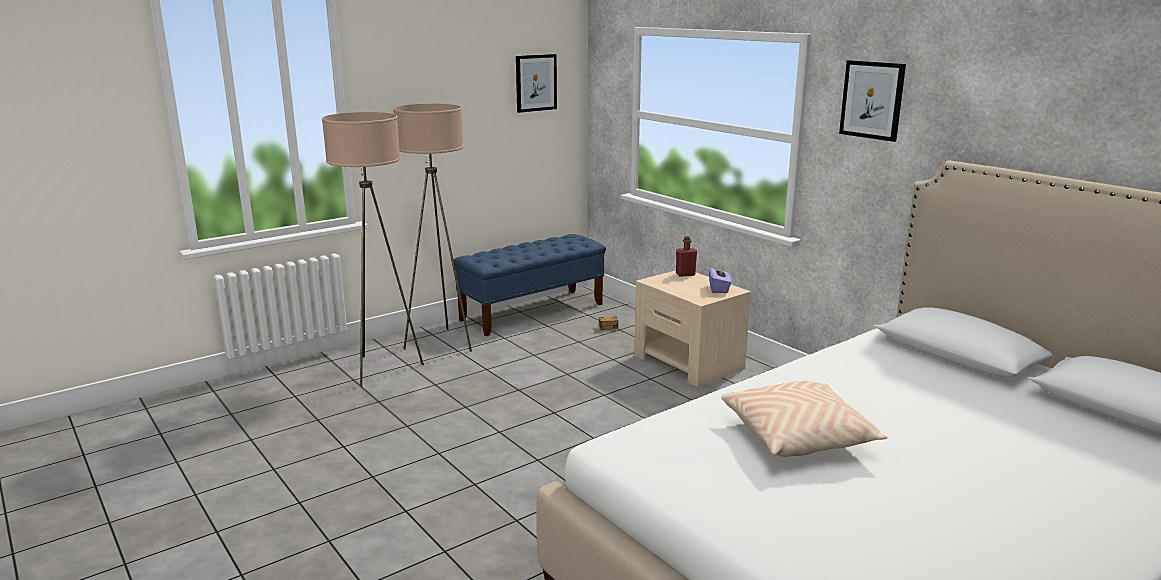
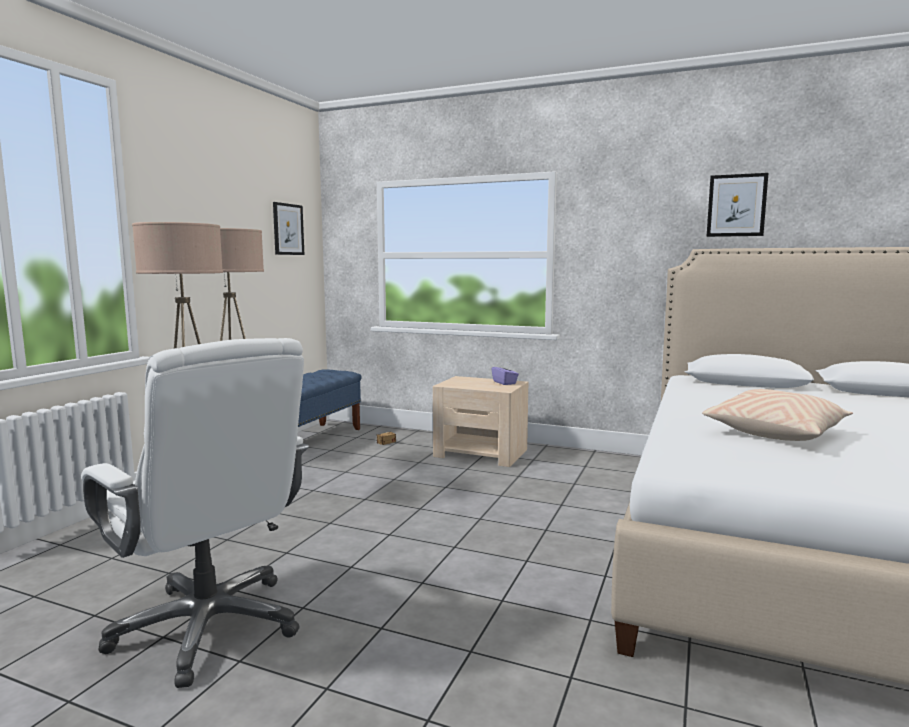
camera: 30 degrees left, 10 degrees down
(304, 471) = (209, 626): none -> white office chair
(685, 274) = (464, 378): red bottle -> none
(872, 100) = (617, 215): picture -> picture (736, 205)

